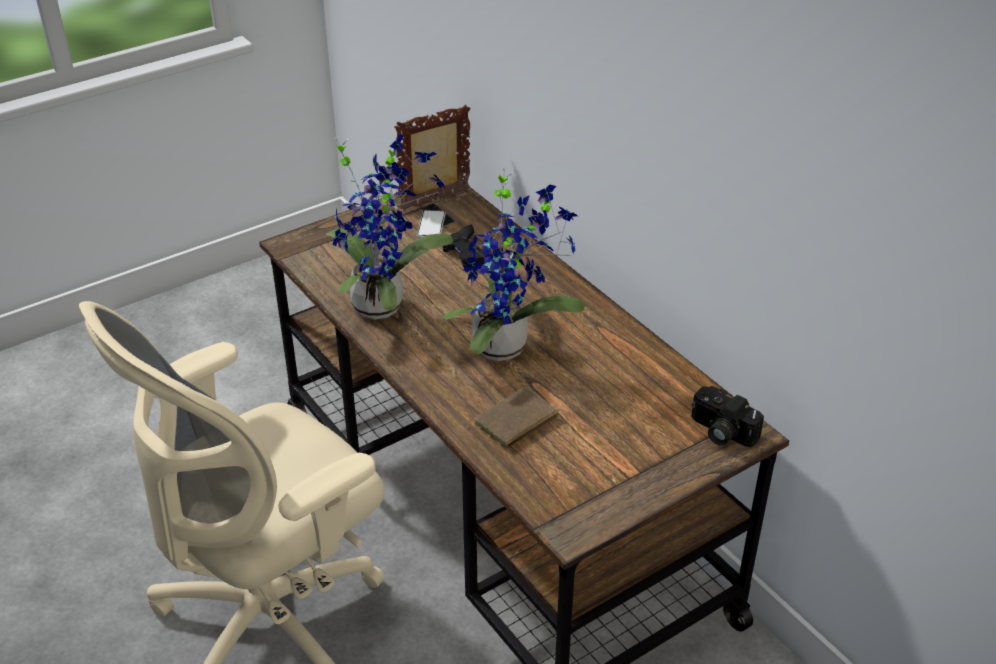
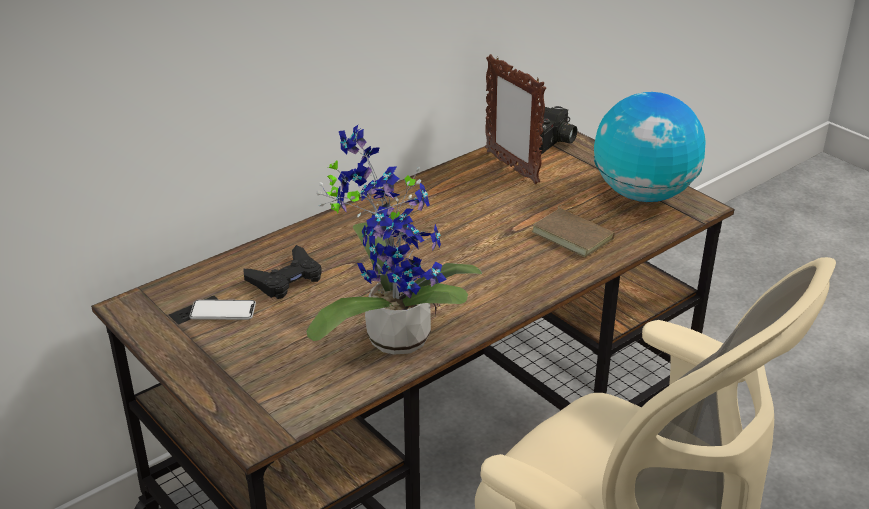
camera: 95 degrees left, 5 degrees down
(436, 201) = (163, 312): picture frame -> picture frame (511, 167)
(507, 346) = (459, 246): potted plant -> none
(598, 489) = (643, 194): none -> globe

